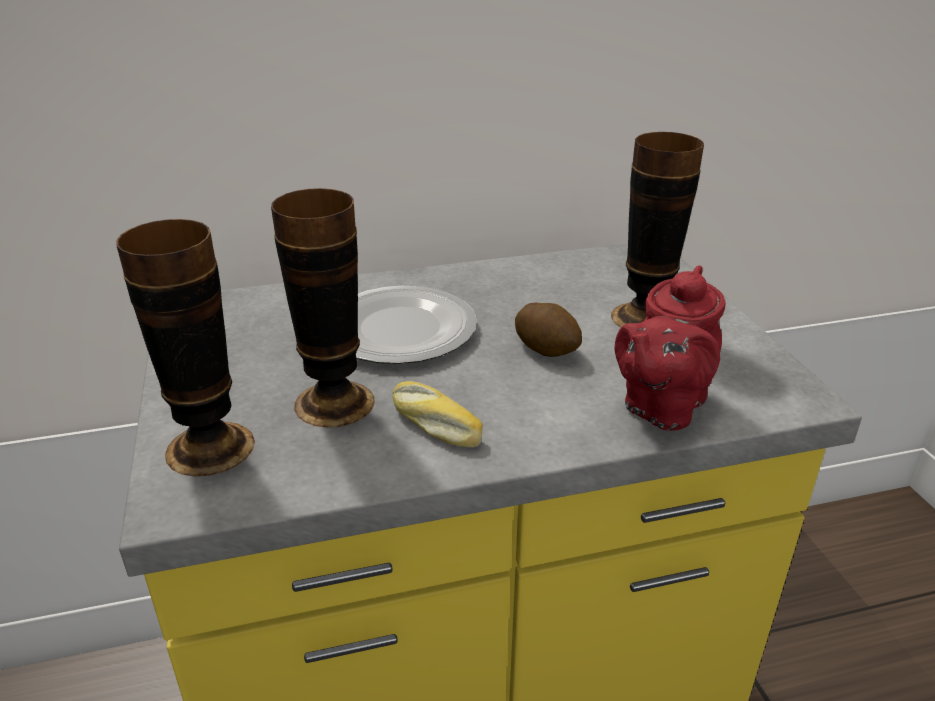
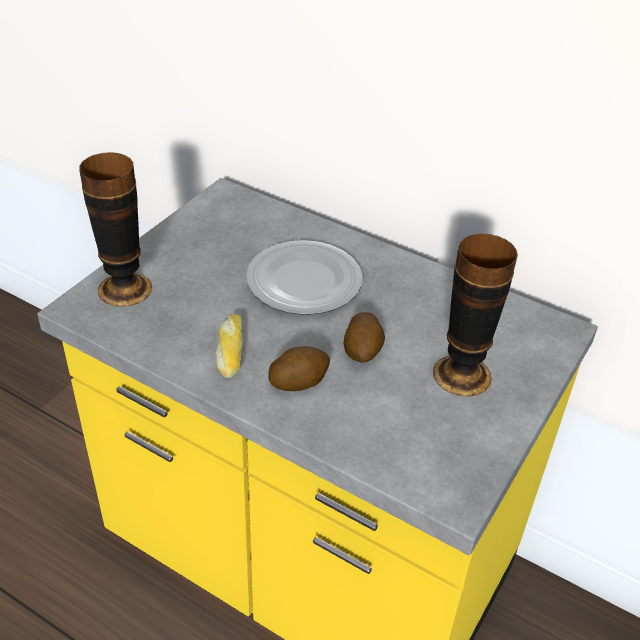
camera: 45 degrees right, 10 degrees up
(334, 403) = (206, 303): vase -> none
(540, 405) = (299, 381): none -> potato
(661, 407) = (360, 434): red teapot -> none

